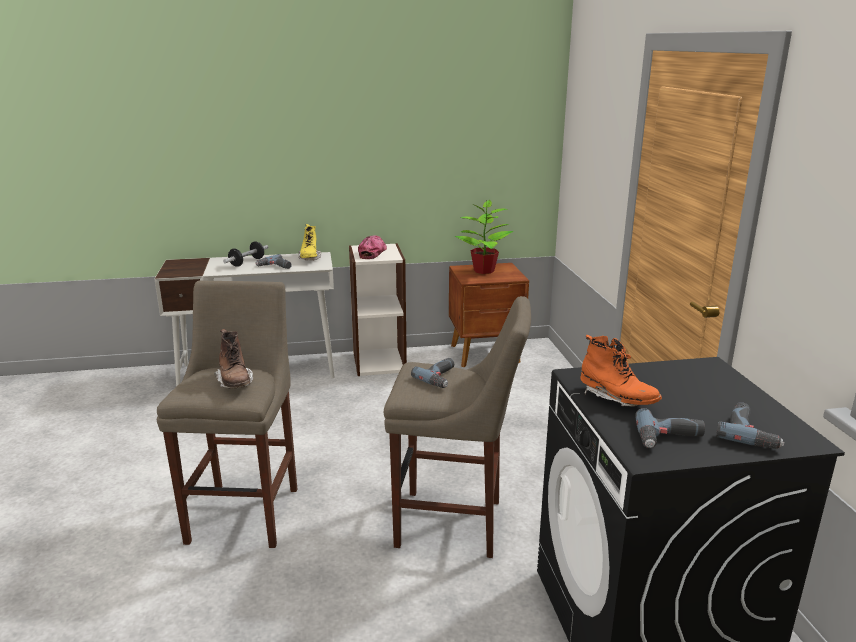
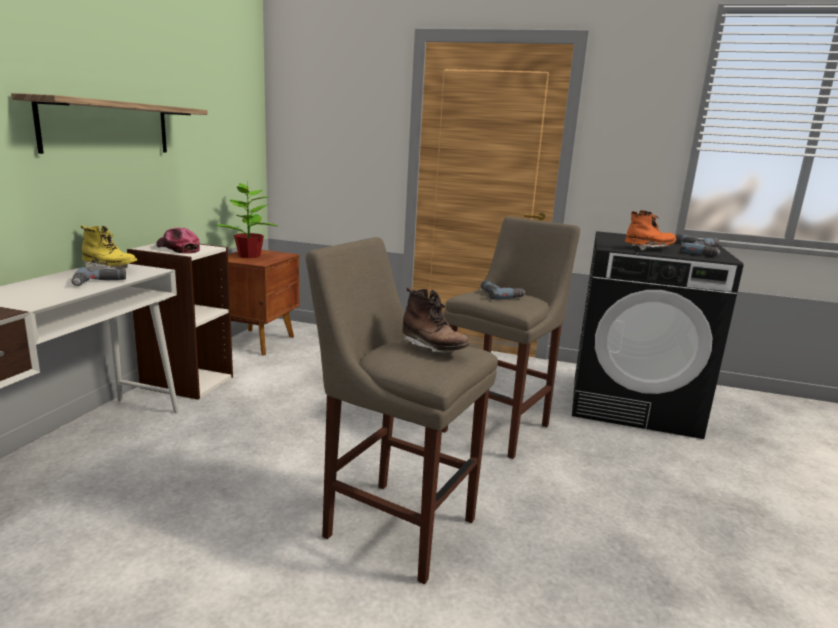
camera: 65 degrees left, 5 degrees down
(235, 382) = (433, 349): brown boot -> brown boot turned 45 degrees clockwise
(247, 262) = (40, 288): dumbbell -> none
(340, 153) = (107, 127): none -> shelf

